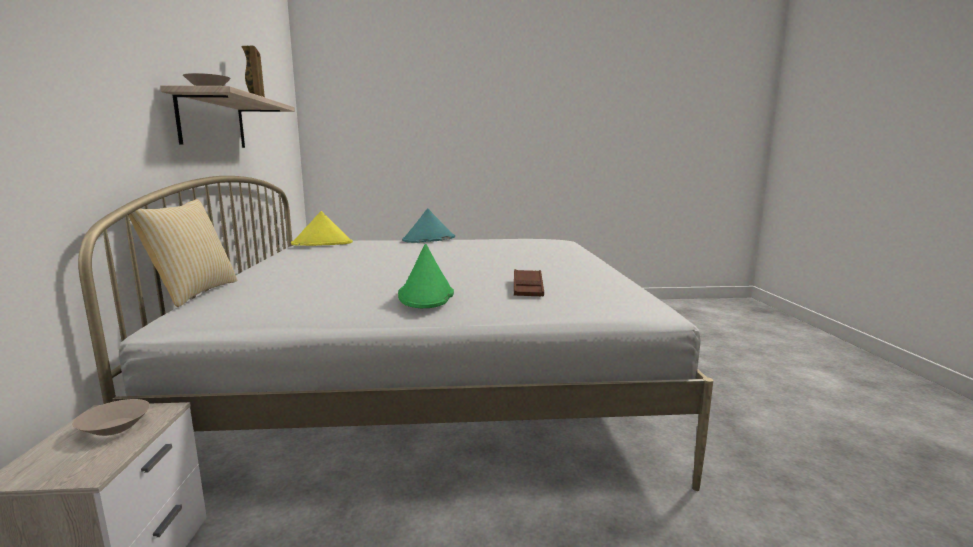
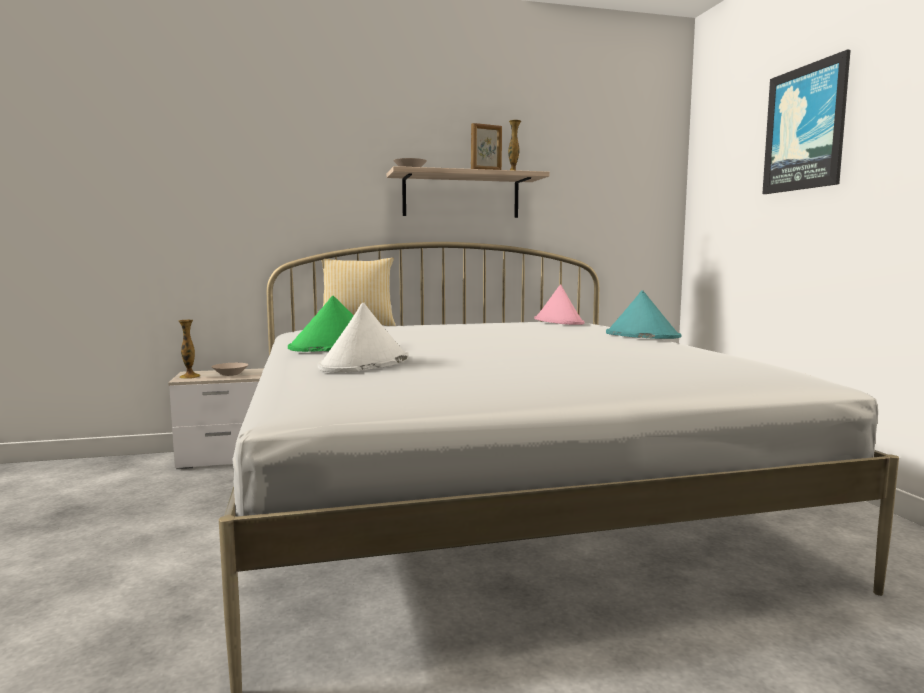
camera: 80 degrees right, 5 degrees down
(69, 469) = (189, 376): none -> vase
(322, 244) = (558, 321): yellow hat -> pink hat
(422, 101) = (805, 128): none -> picture
(528, 288) = (364, 364): brown tray -> white hat

